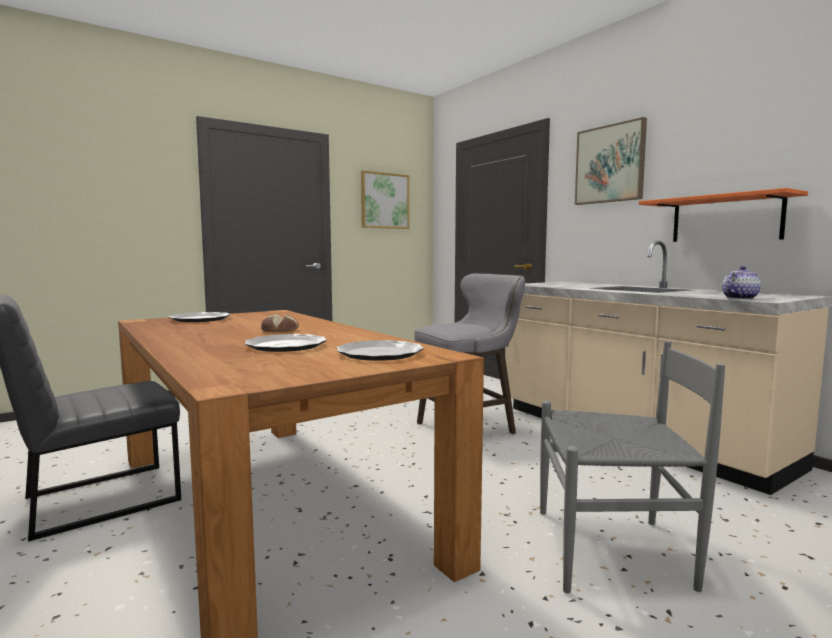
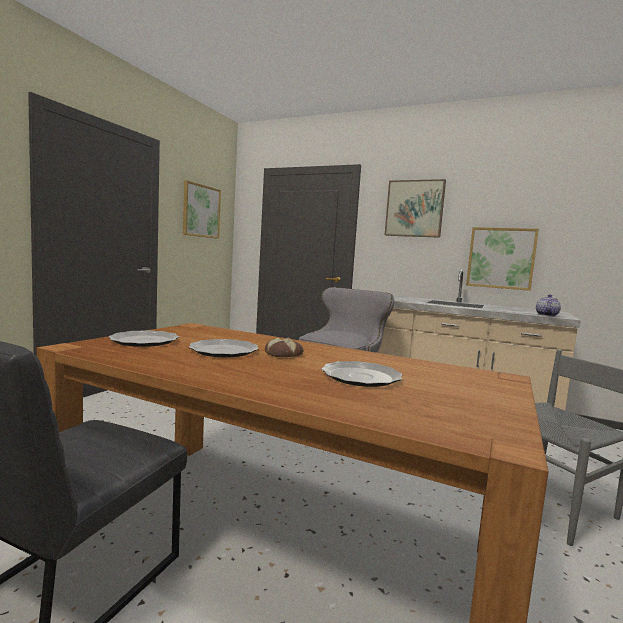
camera: 30 degrees left, 0 degrees up
(380, 354) = (461, 380): plate -> plate (224, 351)
(725, 219) = (501, 258): orange shelf -> picture

